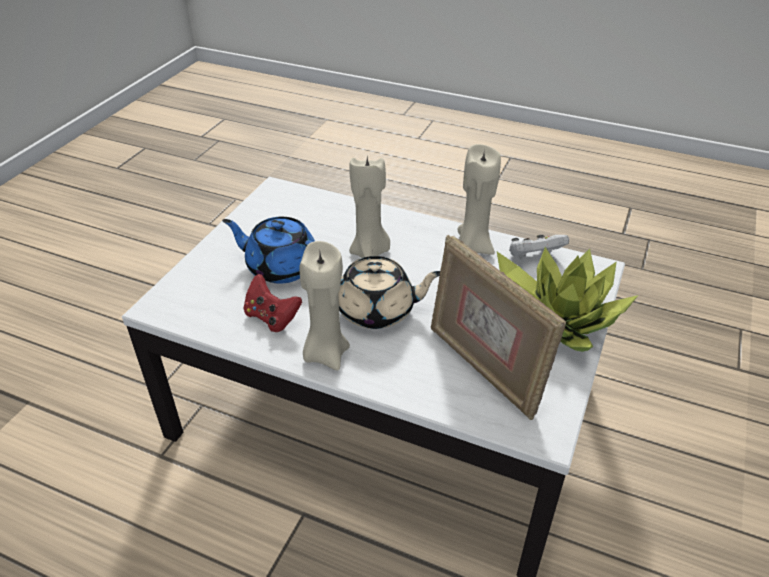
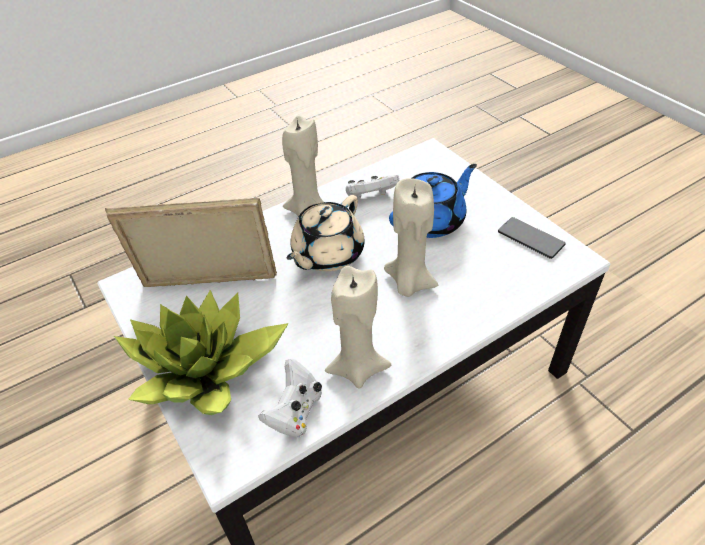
camera: 125 degrees right, 5 degrees up
(267, 212) = (530, 238): none -> phone
(272, 317) = (370, 198): red game controller -> white game controller

